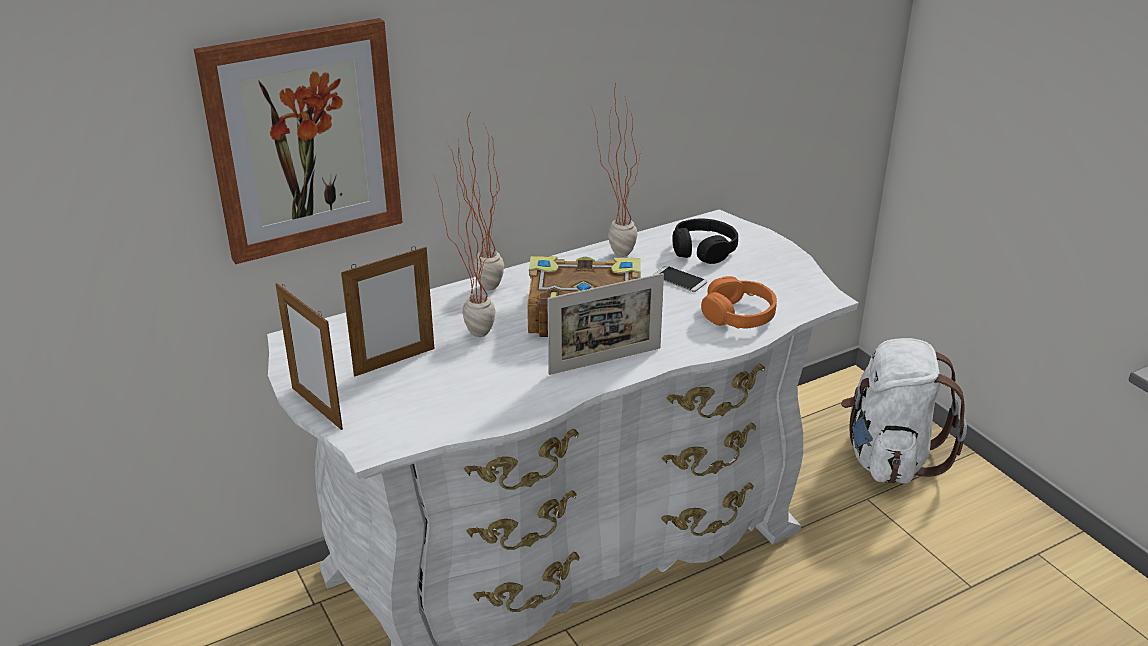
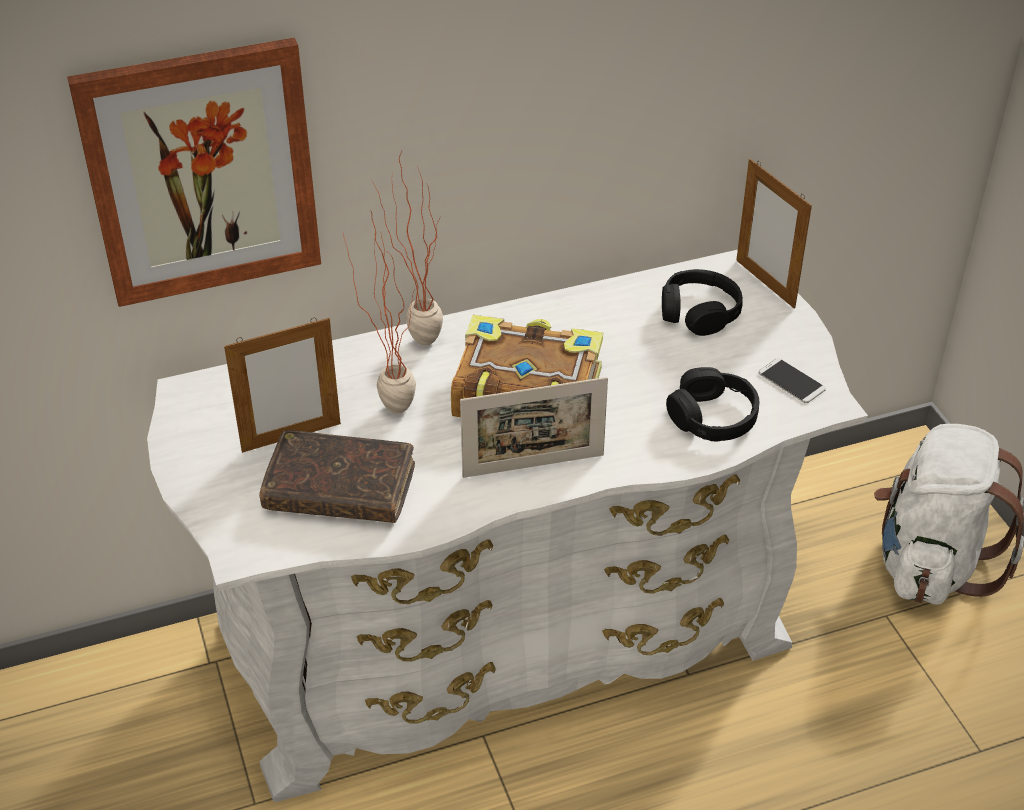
camera: 10 degrees right, 10 degrees up
(317, 408) = (191, 491): picture frame -> picture frame (765, 283)
(446, 393) = (340, 489): none -> brown book
(614, 251) = (588, 302): potted plant -> none
(679, 280) = (656, 355): phone -> phone (791, 381)
(738, 315) = (712, 417): orange headphones -> black headphones

